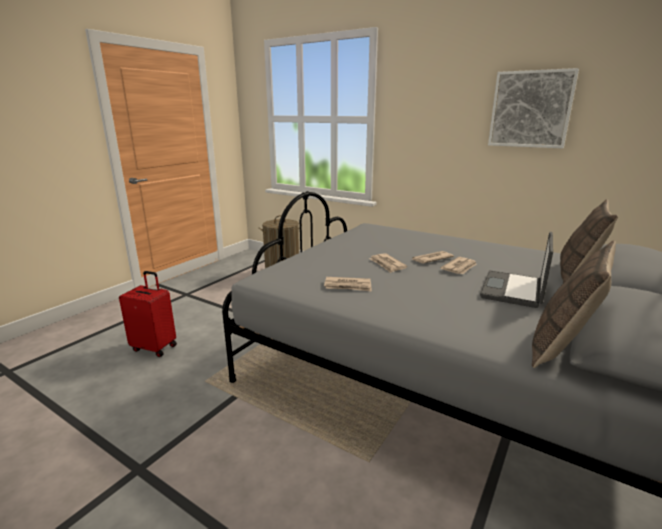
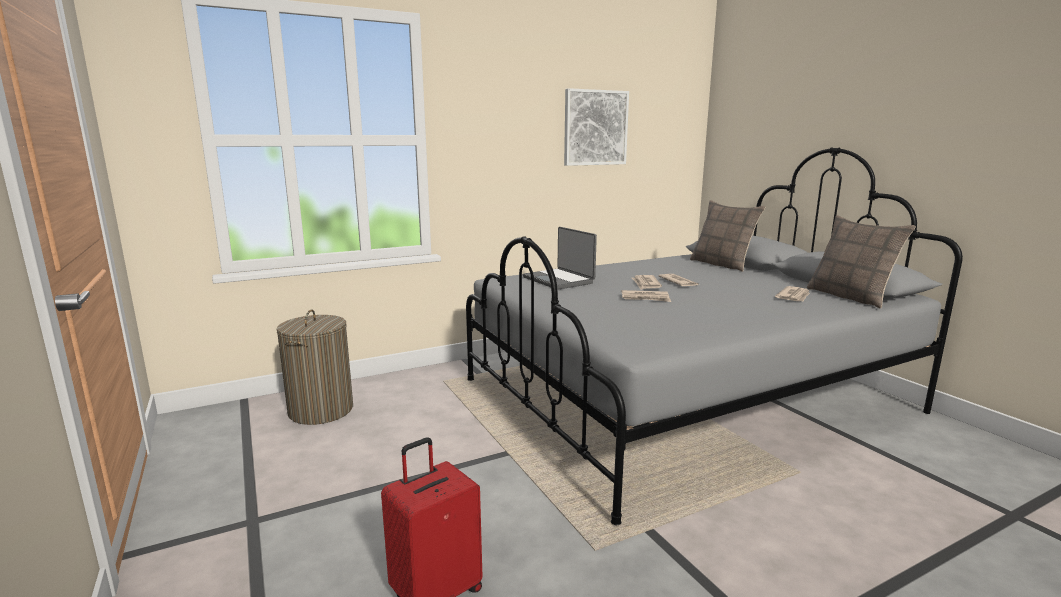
camera: 60 degrees left, 5 degrees down
(348, 286) = (695, 320): newspaper -> newspaper (794, 296)
(514, 290) = (743, 282): laptop -> laptop (559, 280)

